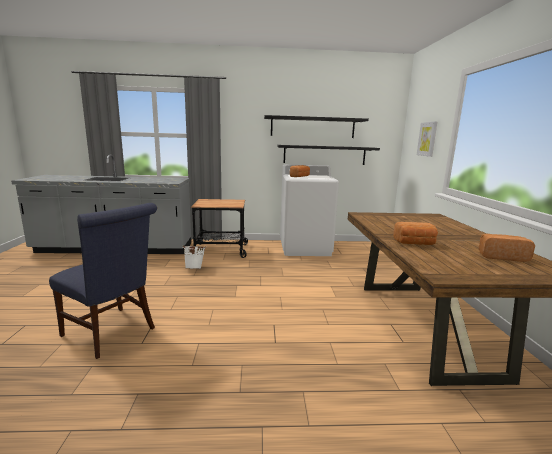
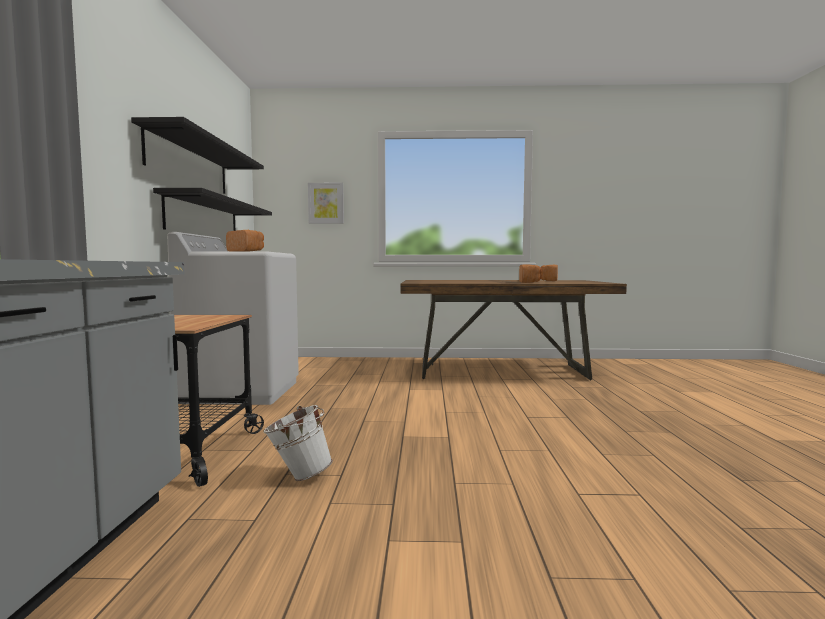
camera: 85 degrees left, 10 degrees down
(112, 333) = (634, 529): blue chair -> none

